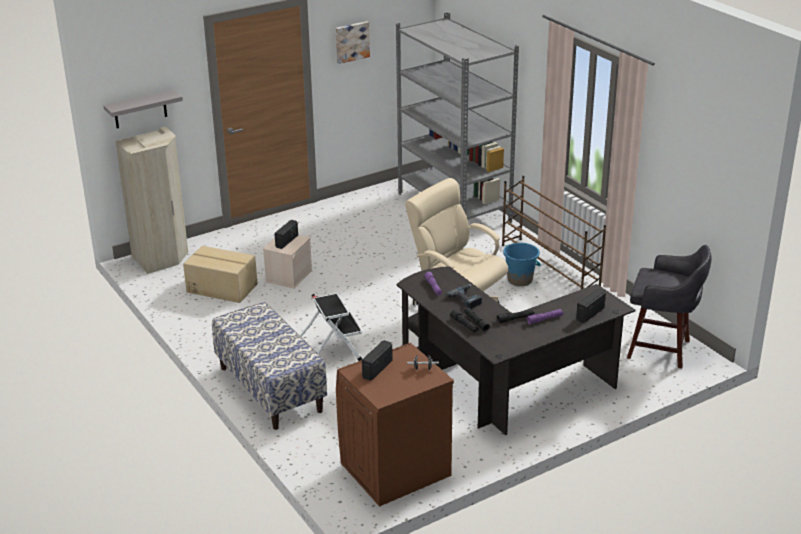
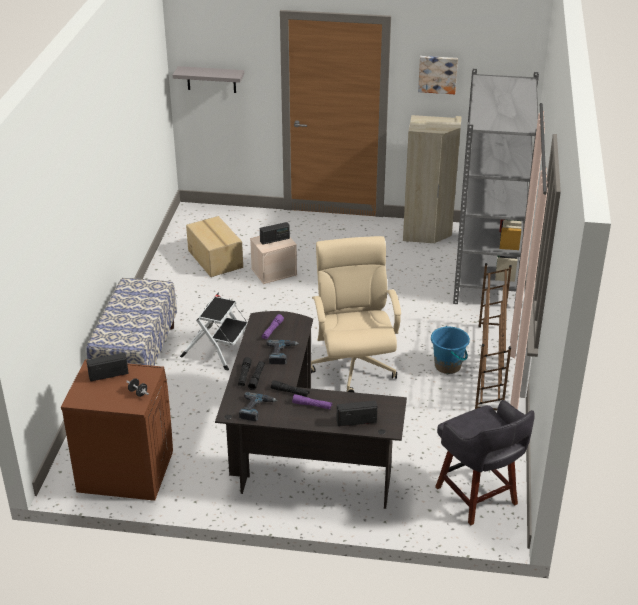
camera: 40 degrees right, 5 degrees up
(162, 257) = (210, 214): beige cabinet -> beige cabinet (427, 232)
(511, 341) = (256, 409): none -> power drill

